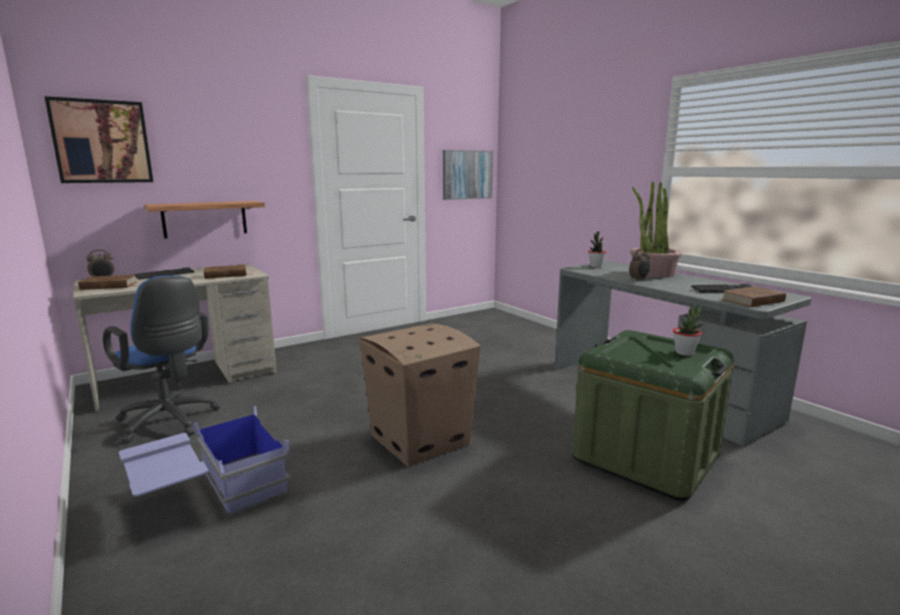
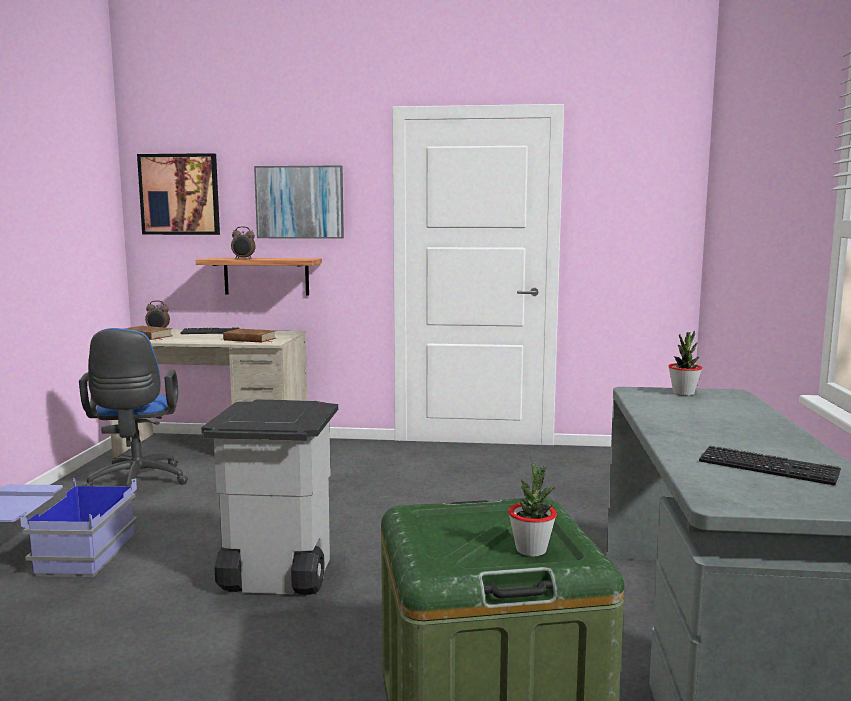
camera: 40 degrees right, 5 degrees down
(418, 441) = (276, 577): cardboard box -> grey trash can
(467, 175) = (640, 230): picture -> picture (300, 202)
(639, 280) = (672, 423): alarm clock -> alarm clock (243, 259)
(652, 273) = (742, 419): potted plant -> none
(753, 300) = (750, 494): brown book -> none

